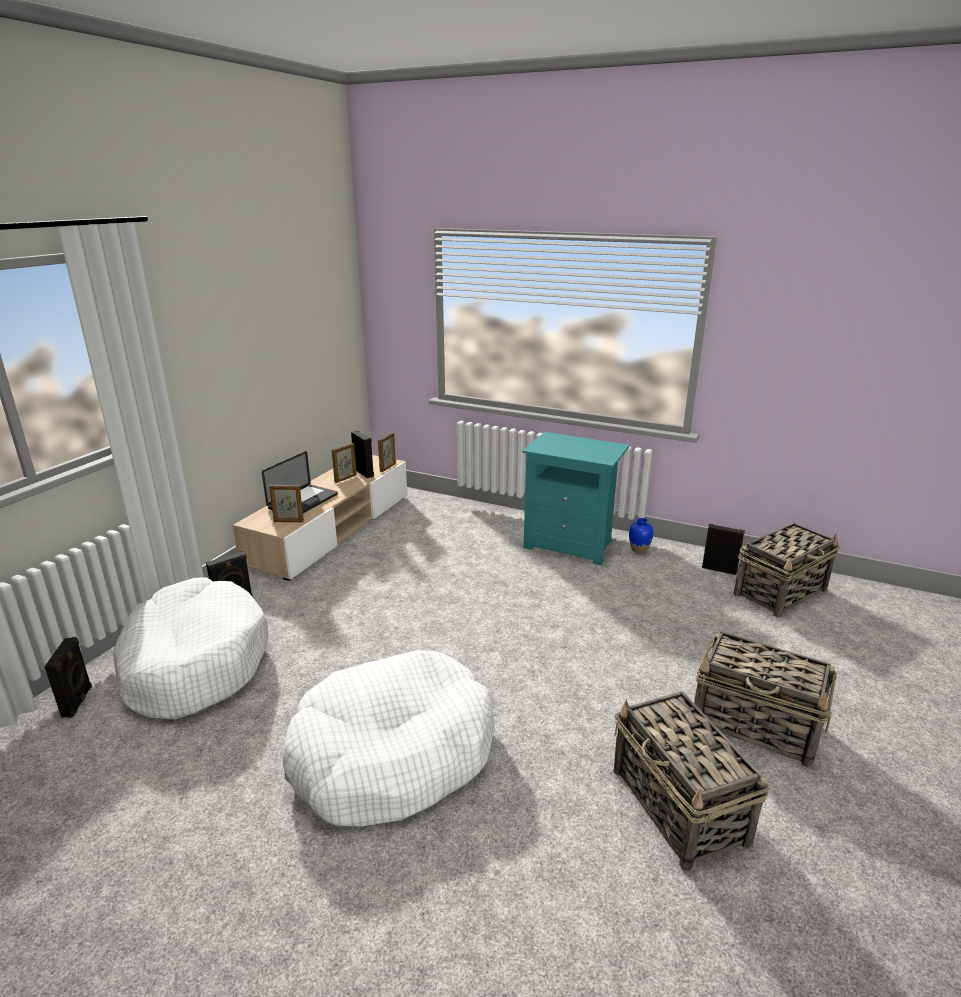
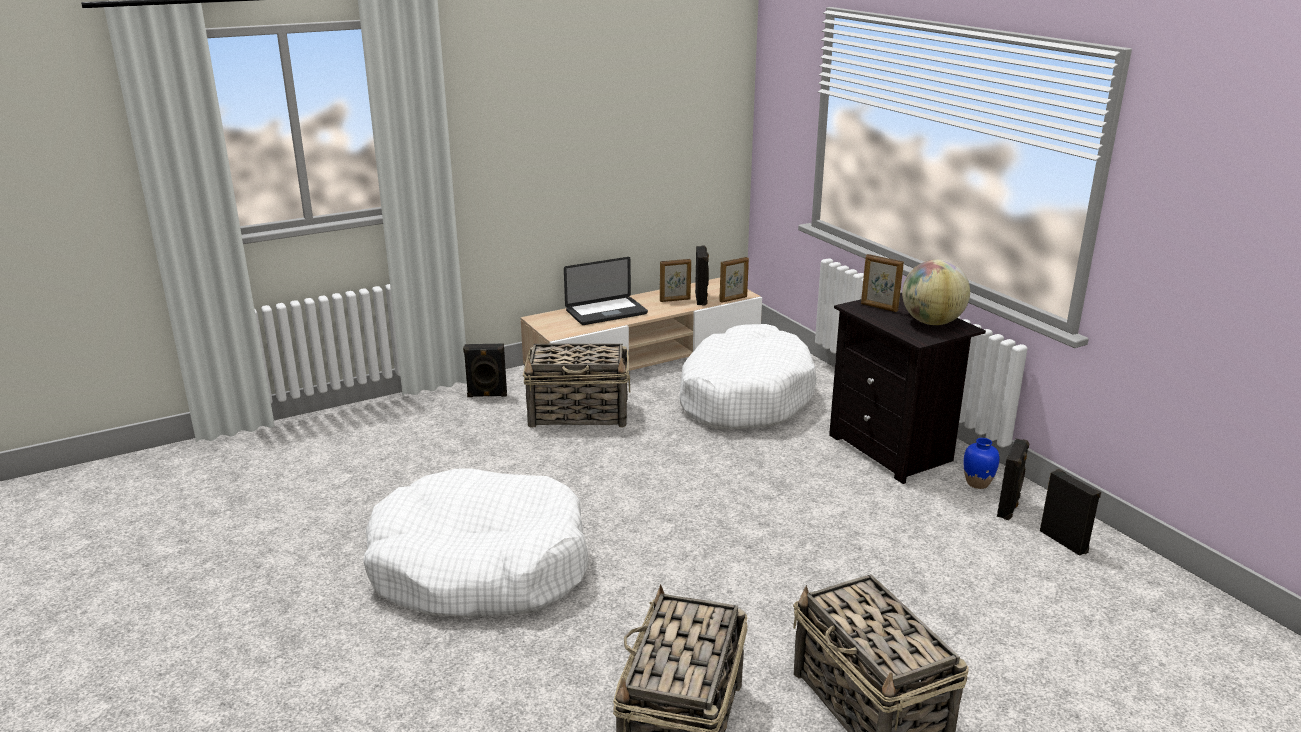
camera: 35 degrees right, 0 degrees up
(78, 701) = (305, 432): black speaker -> black speaker (1009, 507)
(194, 663) = (408, 434): white dog bed -> white dog bed (744, 397)
(288, 521) = (571, 327): picture frame -> picture frame (879, 307)
(571, 544) = (894, 449): turquoise nightstand -> black nightstand
(595, 447) = (932, 322): none -> globe
(781, 592) = (1121, 597): basket -> basket (580, 414)

